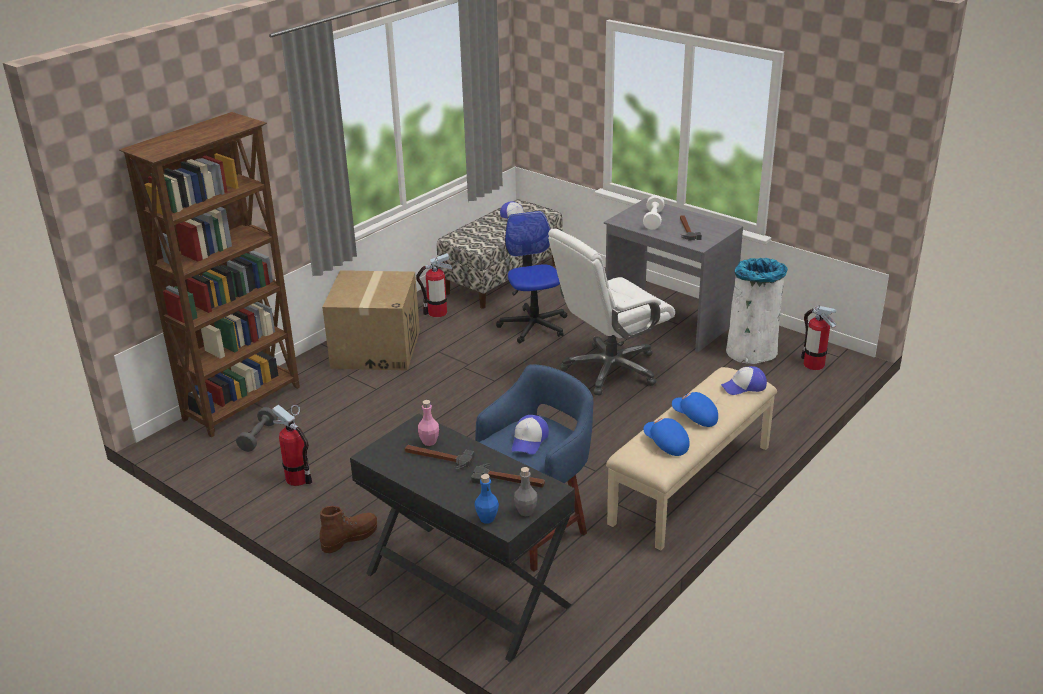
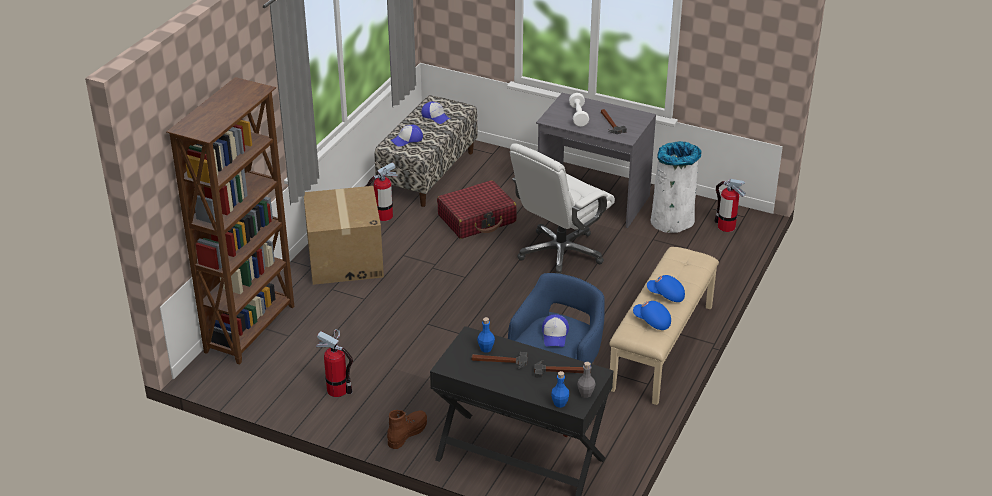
camera: 15 degrees left, 5 degrees up
(258, 437) = (282, 358): grey dumbbell -> none
(429, 442) = (486, 349): pink bottle -> blue bottle
(534, 326) = (477, 219): office chair -> red suitcase
(744, 386) = (694, 263): cap -> cap (407, 140)

